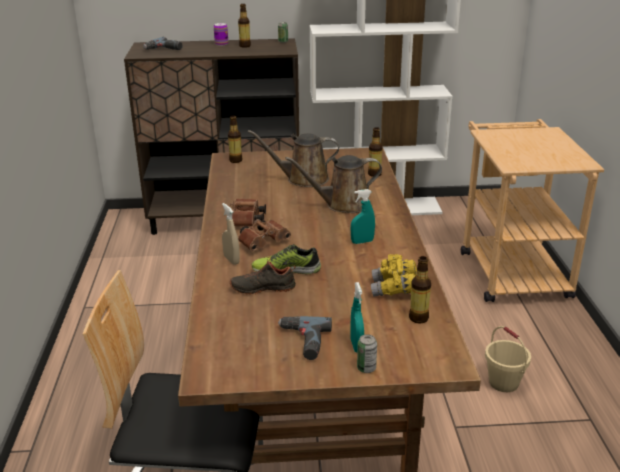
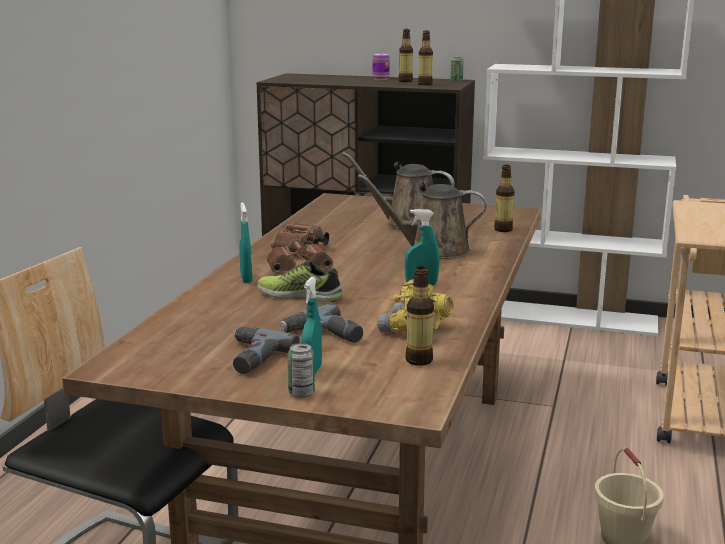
camera: 20 degrees right, 10 degrees down
(163, 49) = (309, 78): power drill -> power drill (323, 335)
(231, 260) = (246, 279): beige spray bottle -> turquoise spray bottle
(235, 160) = (343, 201): bottle -> bottle (425, 84)
(263, 287) = (256, 306): black shoe -> none

